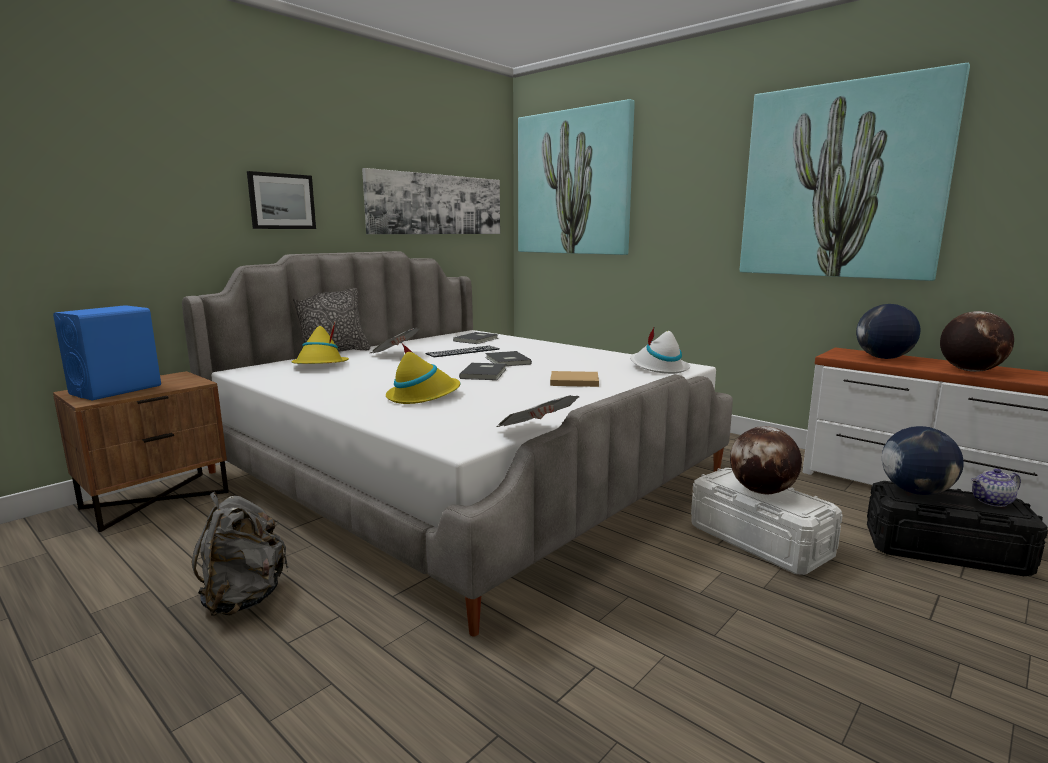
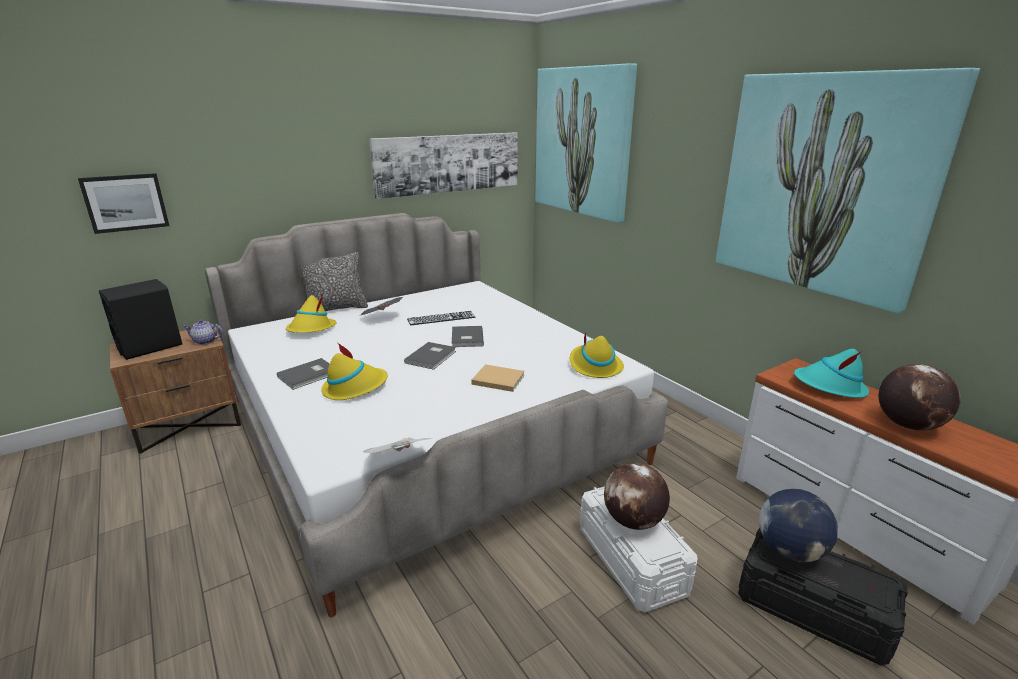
camera: 15 degrees right, 10 degrees up
(116, 390) = (150, 347): blue speaker -> black speaker
(244, 598) = (197, 540): grey backpack -> none
(281, 201) = (291, 177): picture -> picture (125, 202)
(477, 339) = (469, 299): grey book -> grey book (309, 375)
(658, 368) = (594, 366): white hat -> yellow hat
(883, 358) = (829, 387): globe -> turquoise hat
(992, 502) = (863, 581): teapot -> teapot (205, 341)

